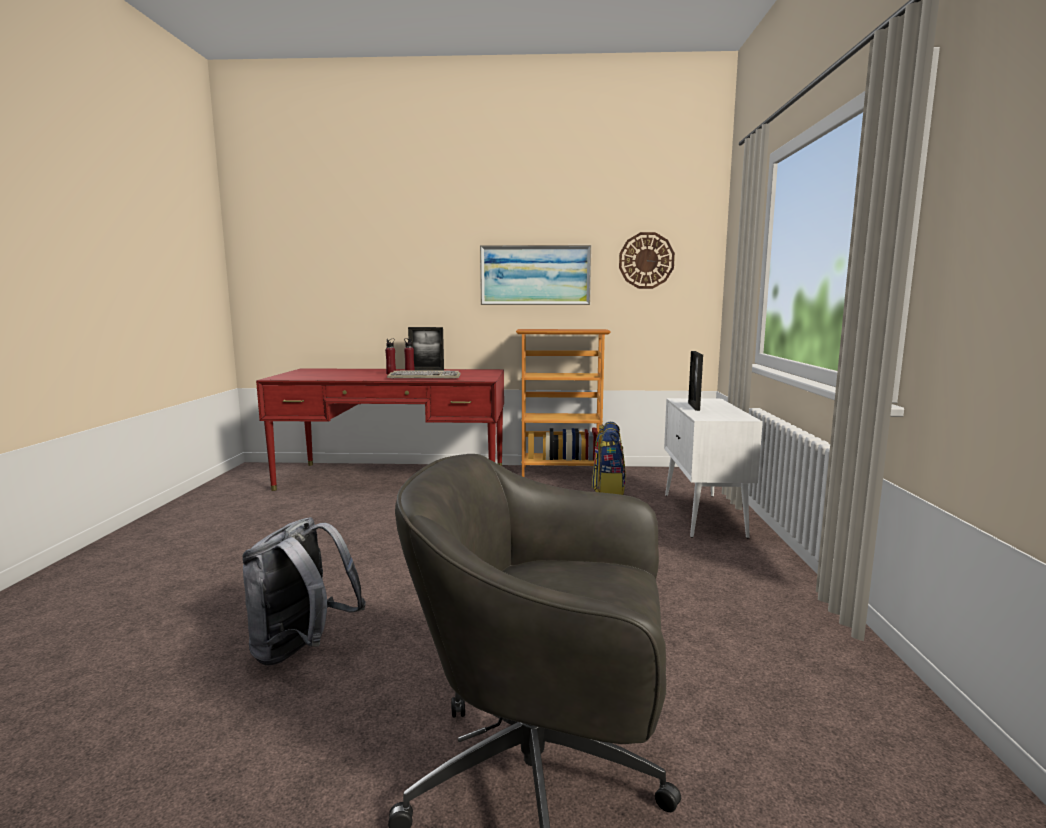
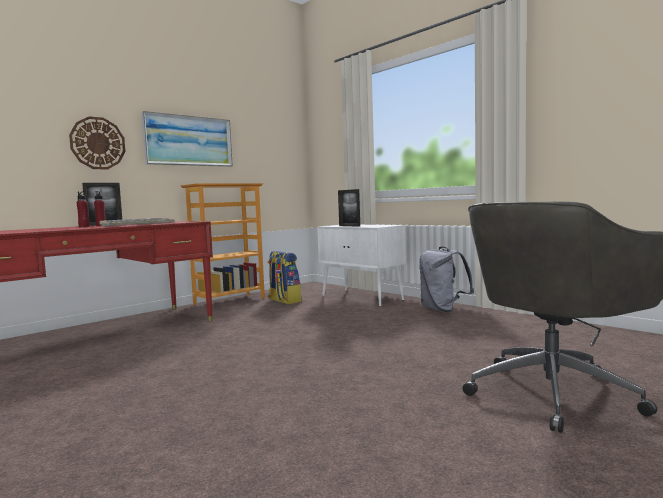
camera: 45 degrees left, 5 degrees down
(302, 650) = (316, 419): grey backpack -> grey backpack (443, 310)
(646, 260) = (264, 135): wall clock -> wall clock (98, 143)

